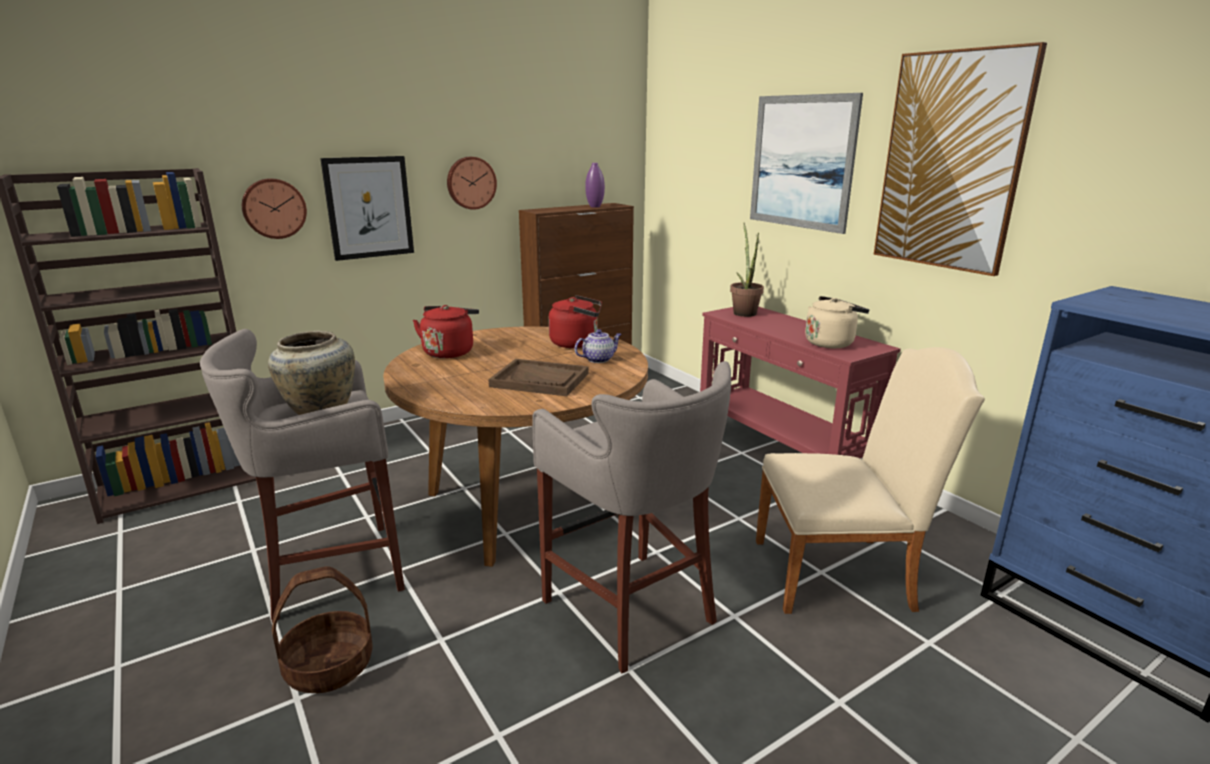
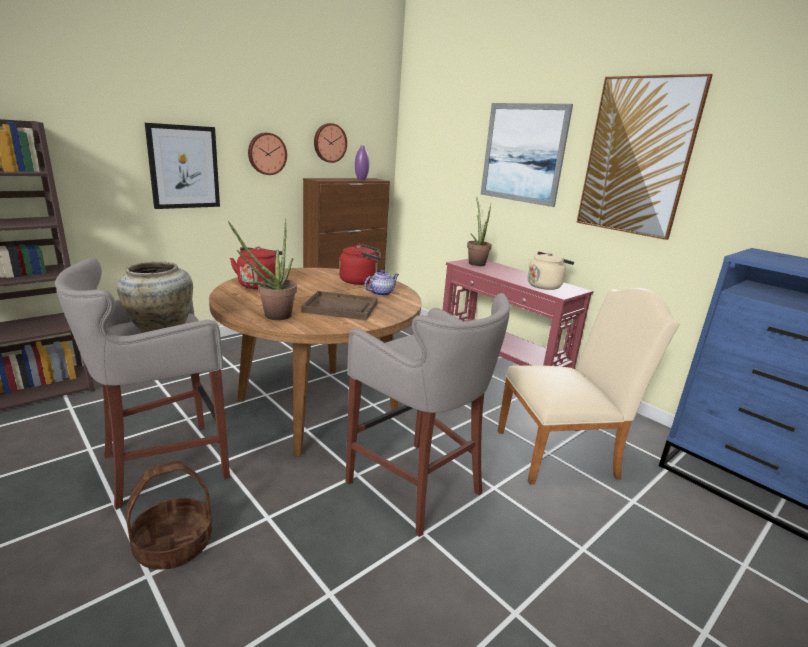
camera: 10 degrees left, 0 degrees up
(274, 208) = (103, 161): wall clock -> wall clock (329, 143)
(452, 393) = (272, 316): none -> potted plant

